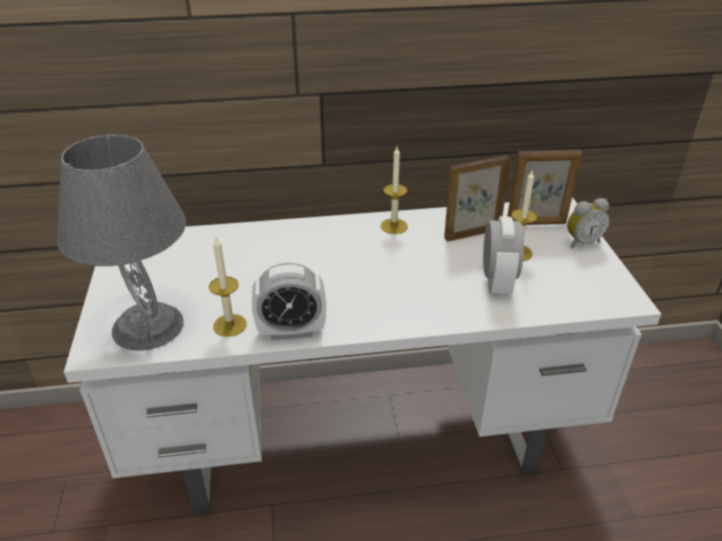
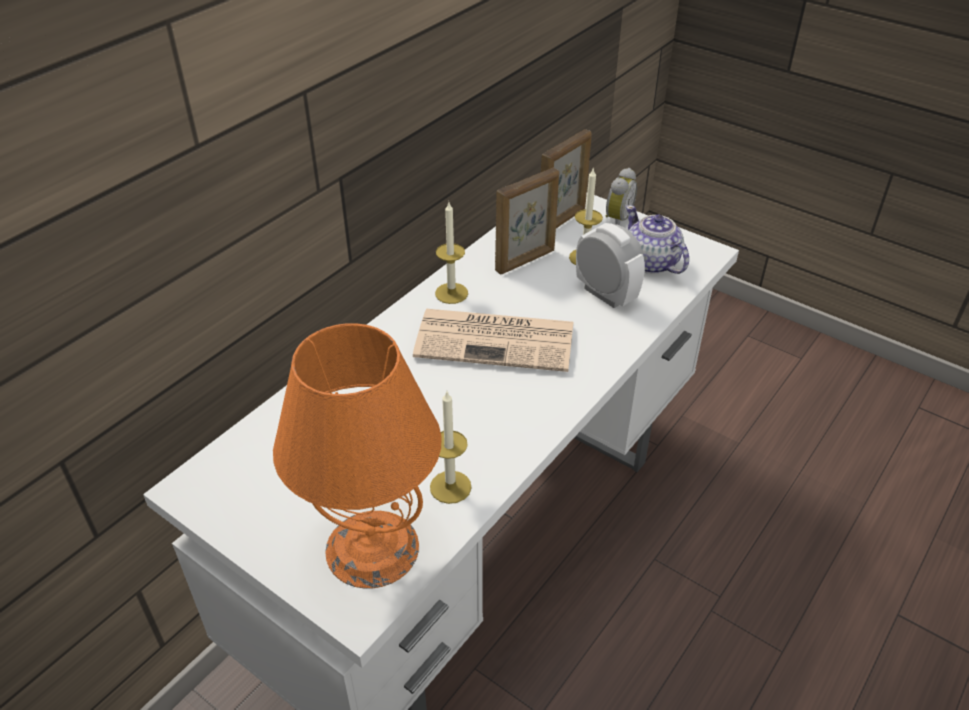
camera: 45 degrees left, 5 degrees up
(147, 326) = (371, 549): grey table lamp -> orange table lamp
(291, 331) = (512, 451): alarm clock -> none
(380, 266) = (497, 340): none -> newspaper
(471, 233) = (526, 261): picture frame -> picture frame turned 150 degrees counterclockwise
(565, 282) = (651, 263): none -> teapot

